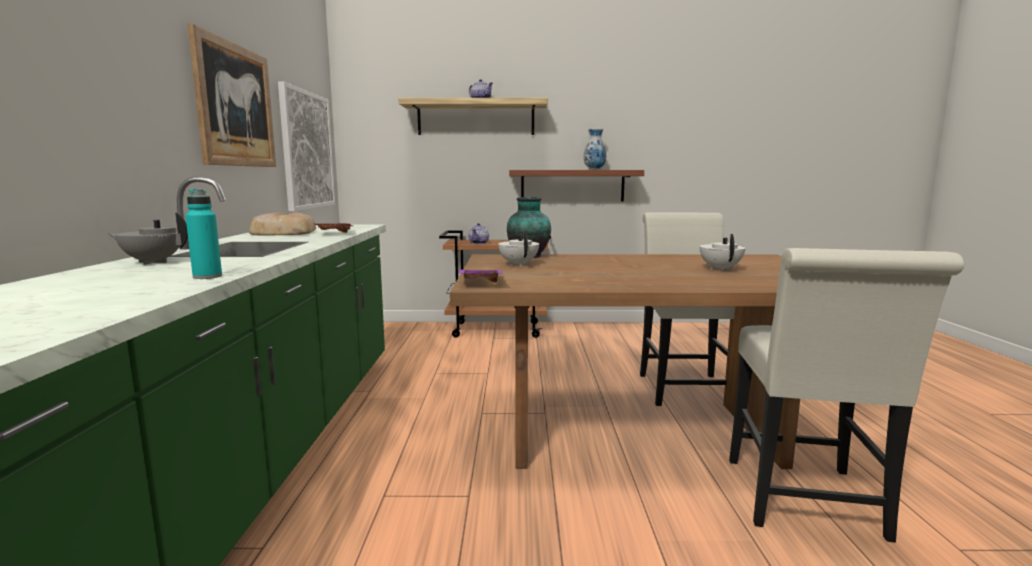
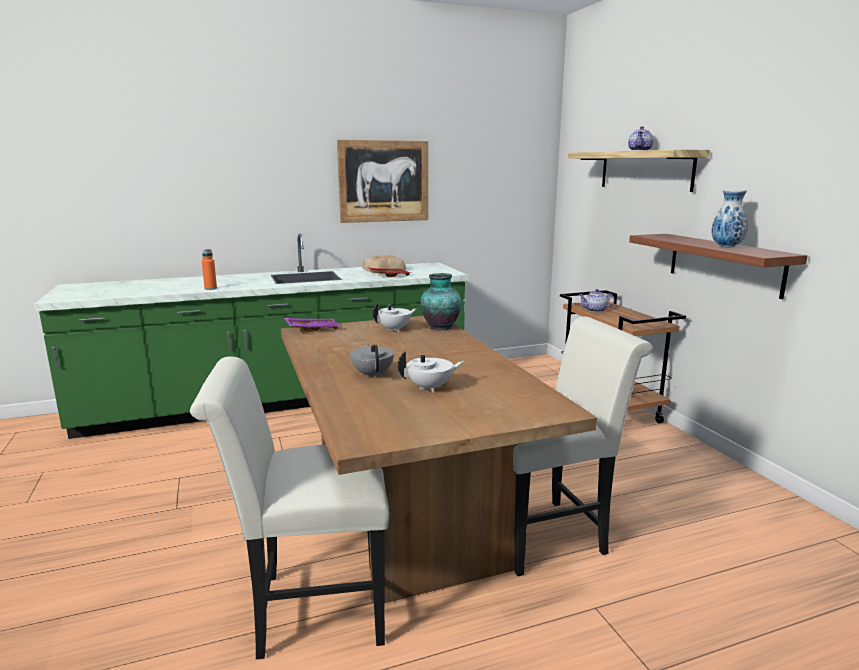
camera: 70 degrees right, 5 degrees up
(153, 262) = (251, 277): grey teapot -> grey teapot (373, 374)
(207, 277) = (210, 288): turquoise bottle -> orange bottle
(307, 150) = (491, 203): picture -> none

